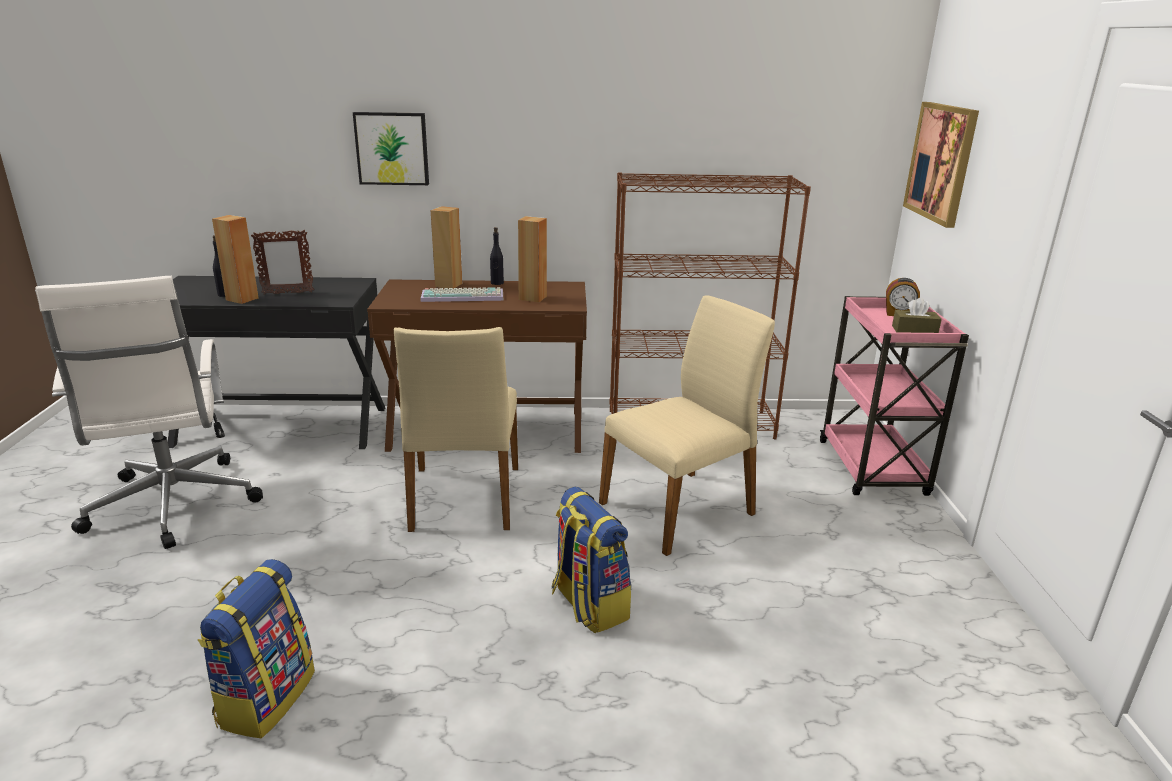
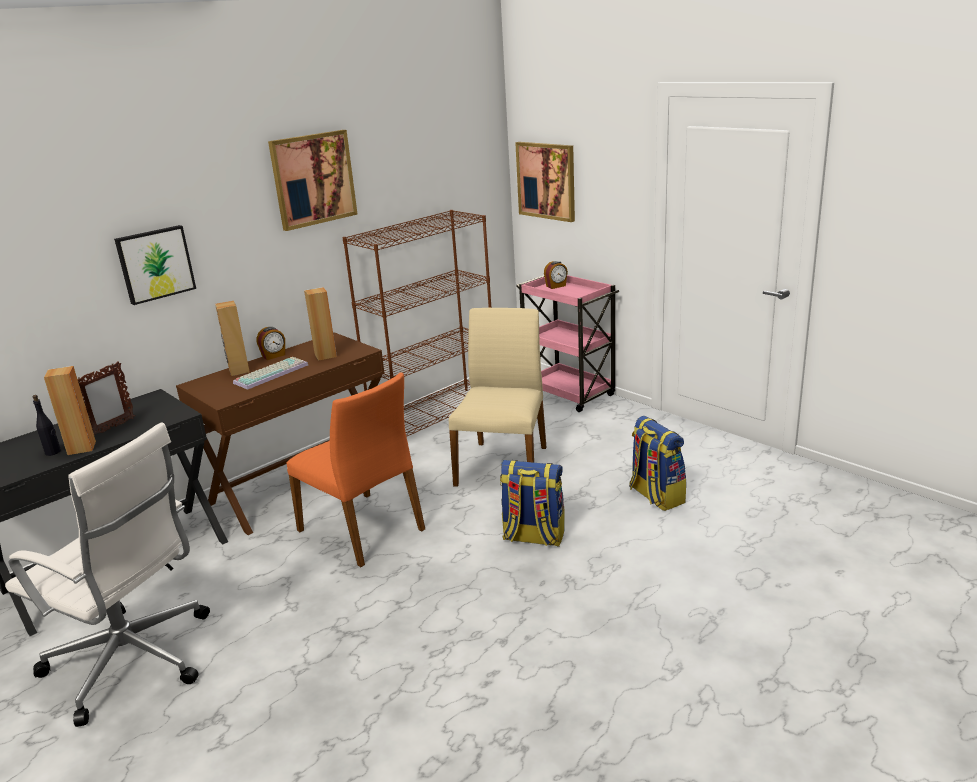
camera: 40 degrees left, 0 degrees up
(265, 697) = (435, 691): backpack -> backpack (655, 496)
(464, 498) = (363, 529): beige chair -> orange chair
(497, 283) = (274, 356): black bottle -> alarm clock
(596, 95) = (313, 179): none -> picture
(914, 330) = (579, 292): brown tissue box -> none

